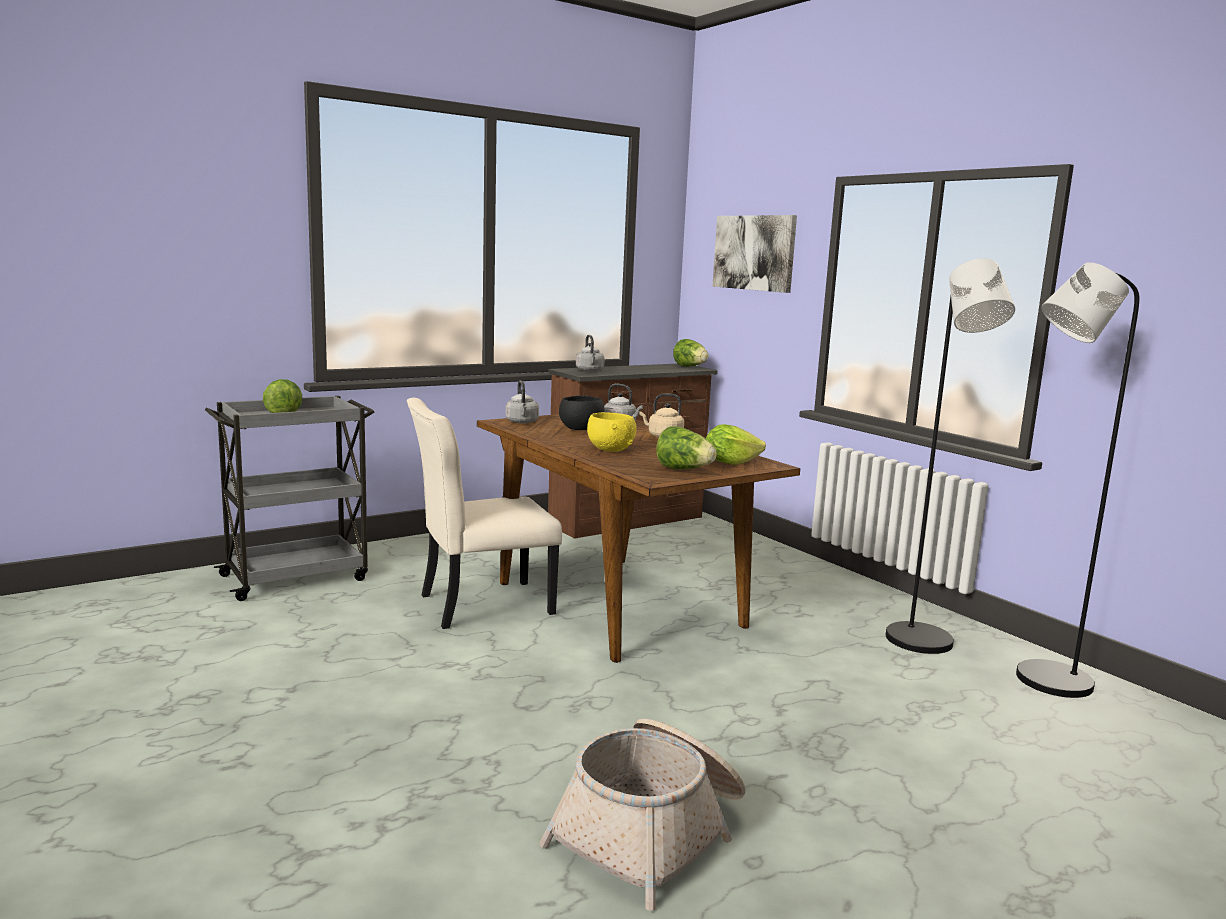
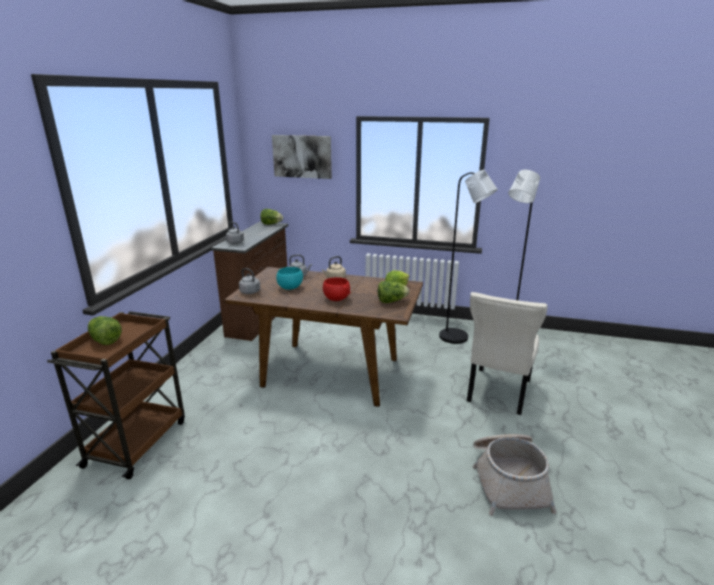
camera: 40 degrees left, 10 degrees up
(297, 577) = (138, 441): grey cart -> brown cart
(480, 605) = (273, 406): beige chair -> beige chair (497, 392)
(580, 429) = (290, 288): black bowl -> turquoise bowl
(610, 449) = (336, 299): yellow bowl -> red bowl

